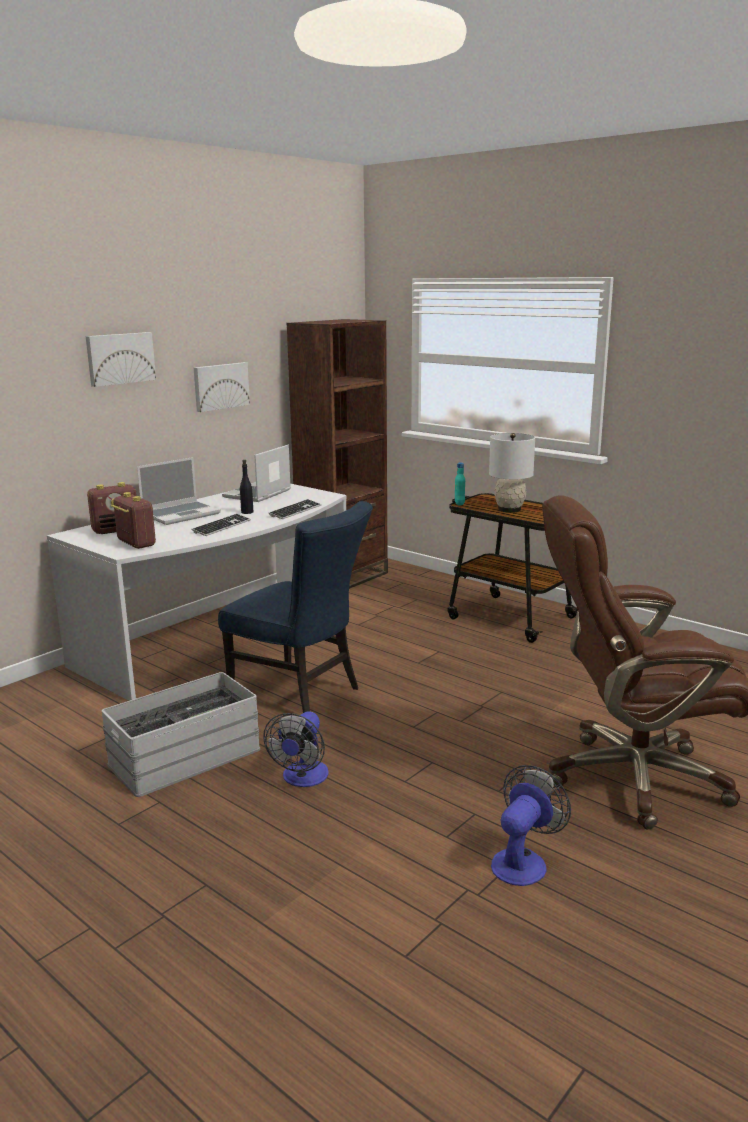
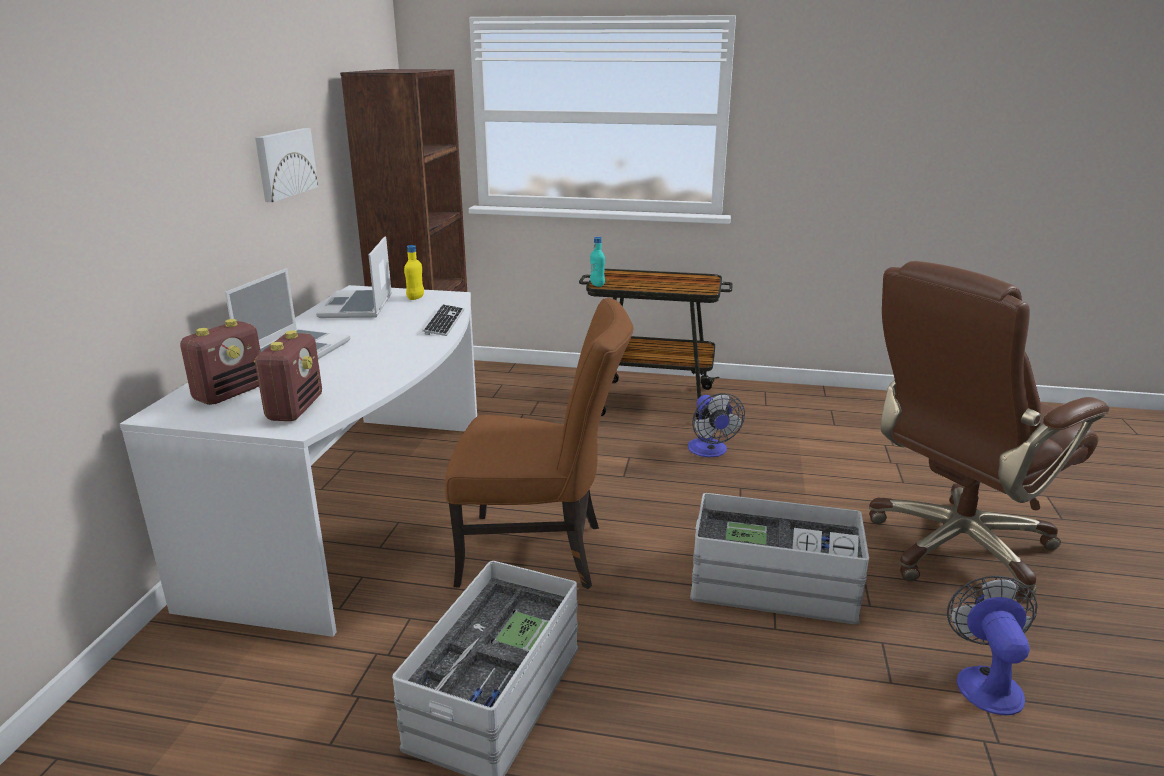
camera: 30 degrees left, 5 degrees up
(120, 358) = (171, 126): picture -> none
(136, 543) = (295, 408): radio -> radio turned 75 degrees clockwise
(222, 526) = (382, 360): keyboard -> none
(247, 512) = (384, 333): black bottle -> none
(301, 693) = (541, 552): blue chair -> brown chair
(302, 779) = (670, 669): fan -> fan (710, 451)
(303, 493) = (415, 298): none -> yellow bottle
(441, 756) = (773, 583): none -> grey storage box
(509, 509) = (654, 284): white table lamp -> none

